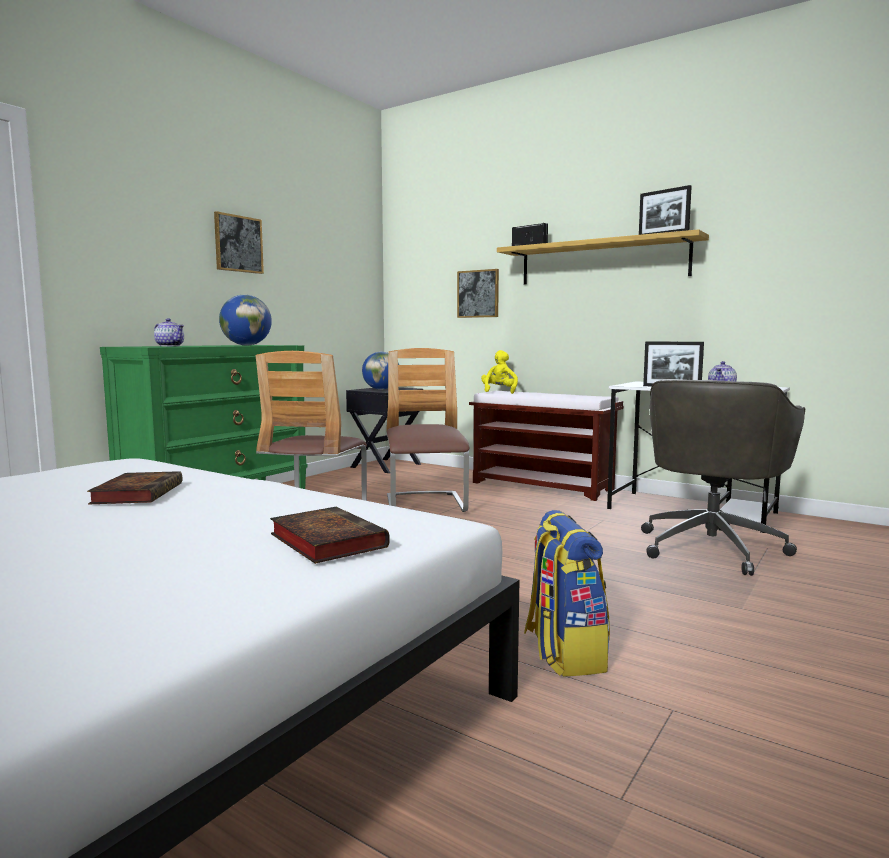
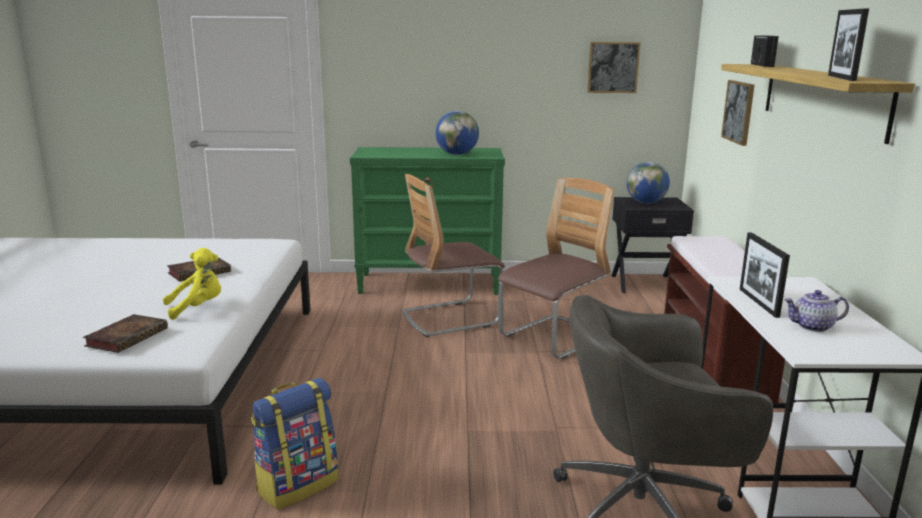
camera: 55 degrees right, 10 degrees up
(170, 346) = (389, 153): teapot -> none
(238, 244) = (490, 56): picture -> picture (613, 67)
(499, 392) = (711, 240): yellow plush toy -> yellow plush toy (197, 308)

